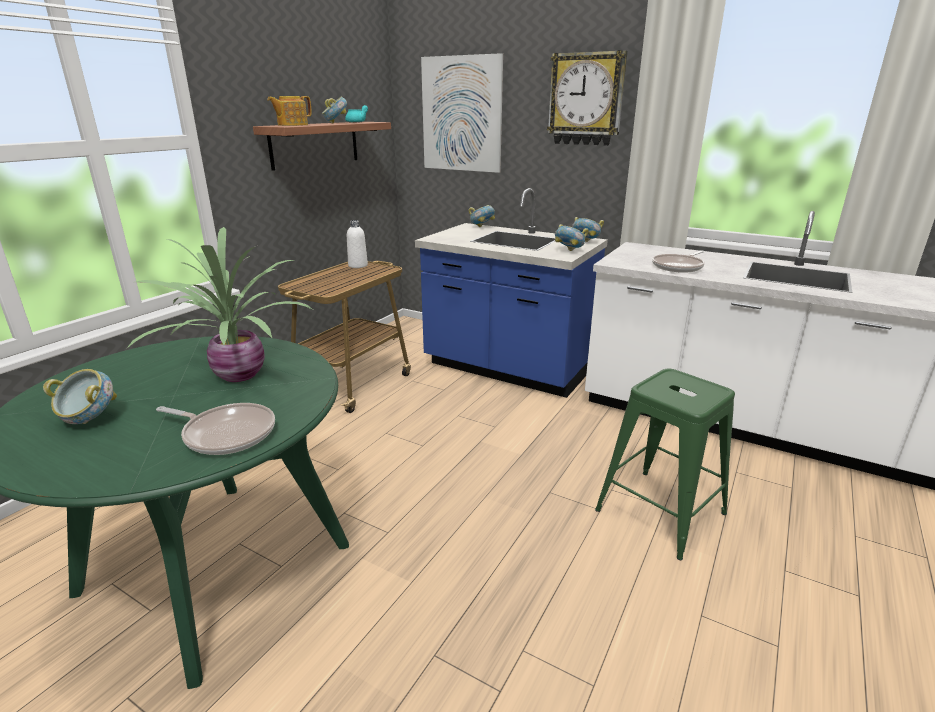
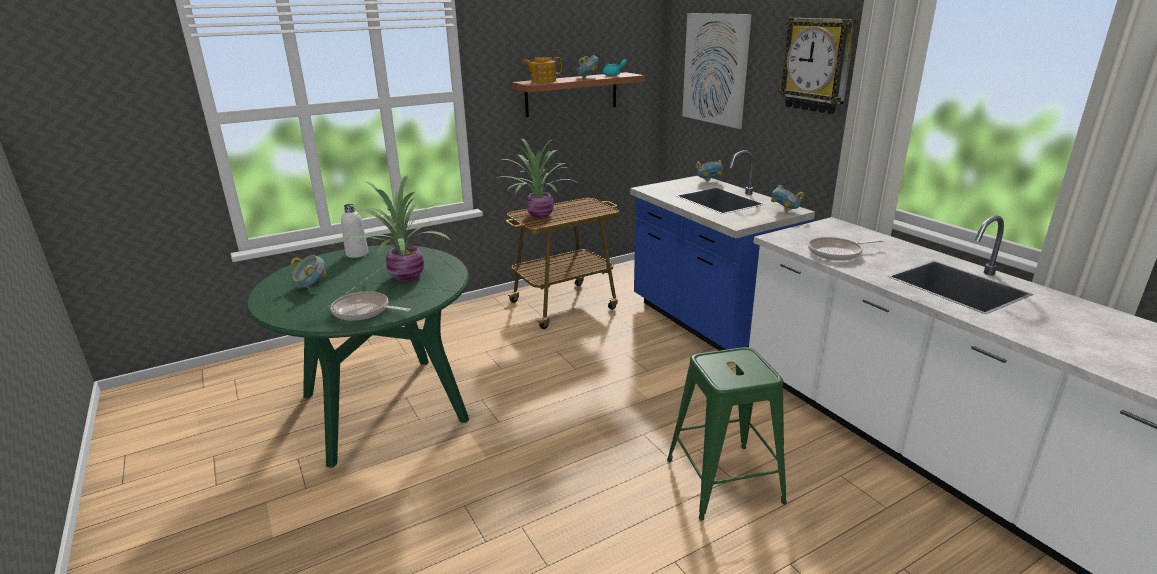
camera: 30 degrees right, 0 degrees up
(226, 434) = (364, 311): frying pan -> frying pan turned 150 degrees clockwise
(318, 283) = (539, 215): none -> potted plant
(358, 265) = (586, 203): white bottle -> white bottle (357, 254)
(569, 251) = (751, 219): bowl -> none

